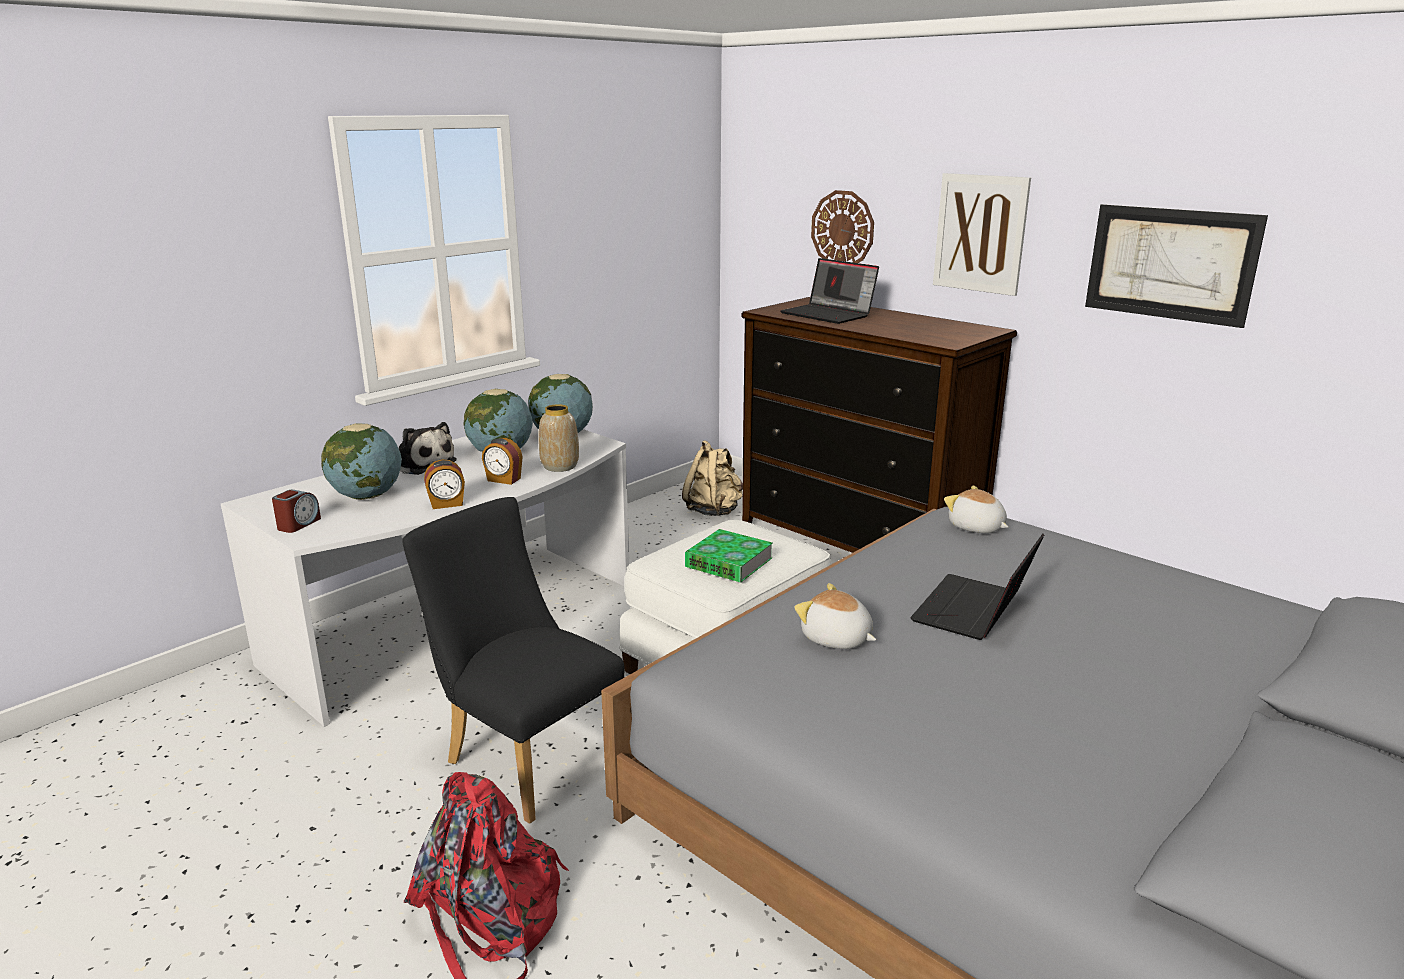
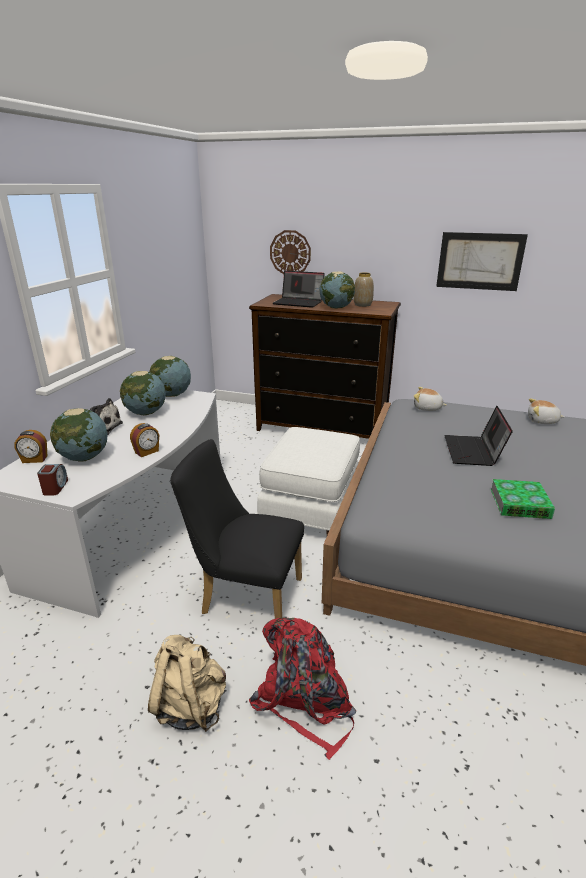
camera: 25 degrees left, 5 degrees up
(503, 480) = (166, 429): alarm clock -> alarm clock (34, 459)
(560, 466) = (192, 414): vase -> vase (363, 305)
(714, 511) = (233, 424): beige backpack -> beige backpack (190, 705)
(729, 562) = (319, 452): book -> book (519, 503)
(836, 639) = (429, 482): plush toy -> plush toy (542, 421)
(879, 328) = (336, 308): none -> globe
(980, 233) = (375, 251): picture -> none

